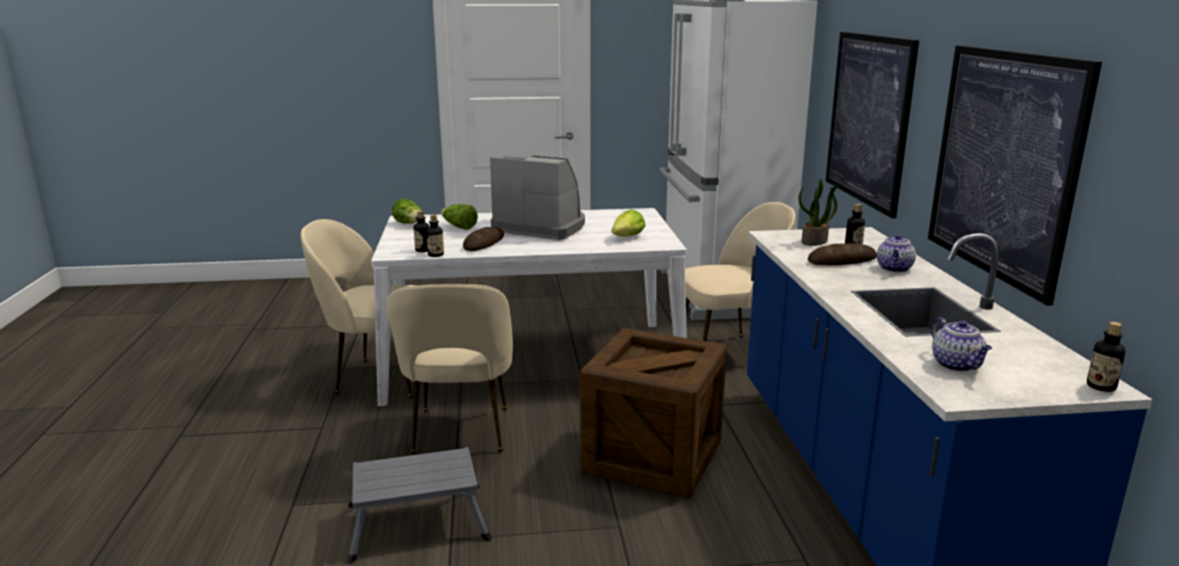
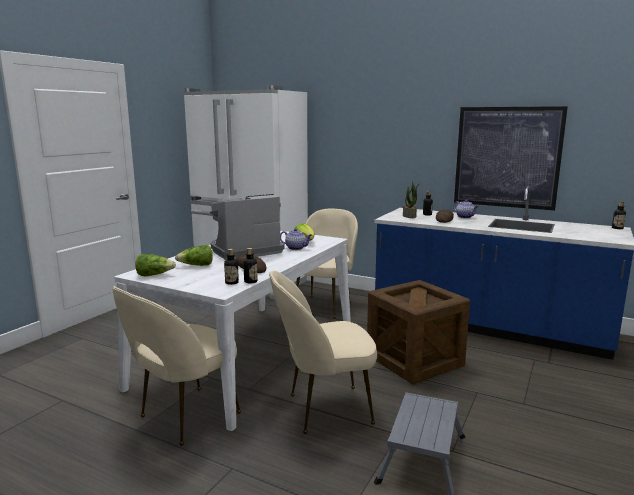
camera: 55 degrees left, 5 degrees down
(459, 436) = (322, 410): beige chair -> beige chair turned 135 degrees clockwise
(868, 119) = (377, 153): picture -> none
(957, 365) = (589, 234): teapot -> teapot (296, 248)

